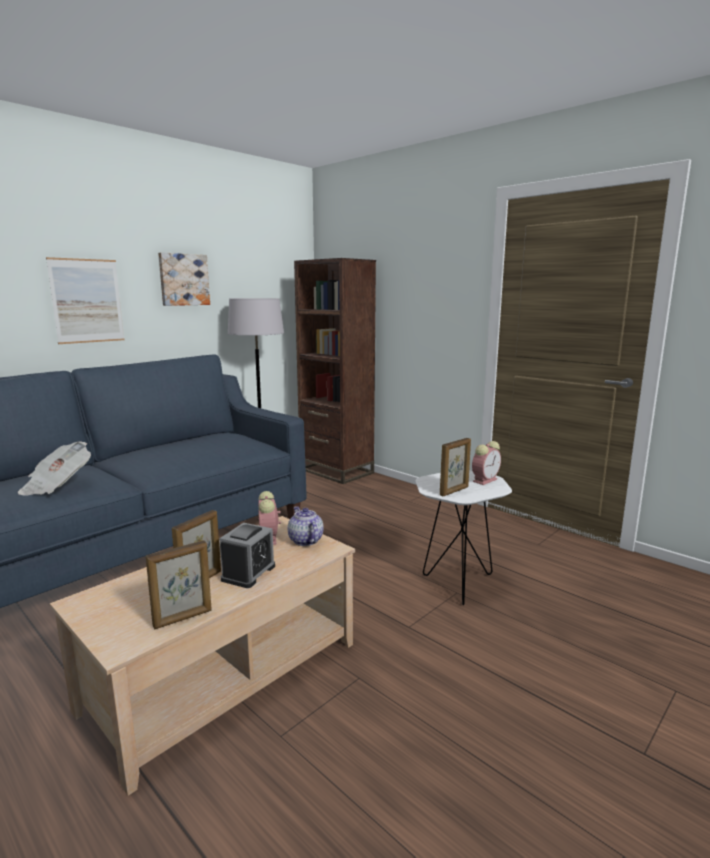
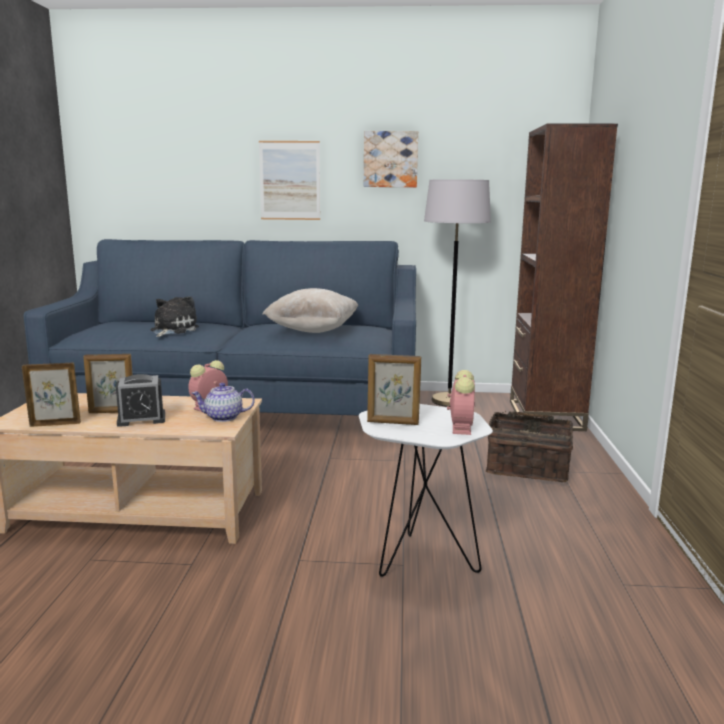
camera: 50 degrees right, 0 degrees up
(57, 486) = (172, 330): newspaper -> plush toy
(183, 618) = (55, 424): picture frame -> picture frame turned 150 degrees clockwise
(198, 448) = (313, 330): none -> beige pillow
(305, 540) = (223, 417): teapot -> teapot turned 120 degrees counterclockwise
(393, 507) = (527, 468): none -> basket
(485, 480) = (461, 427): alarm clock -> alarm clock turned 90 degrees counterclockwise

